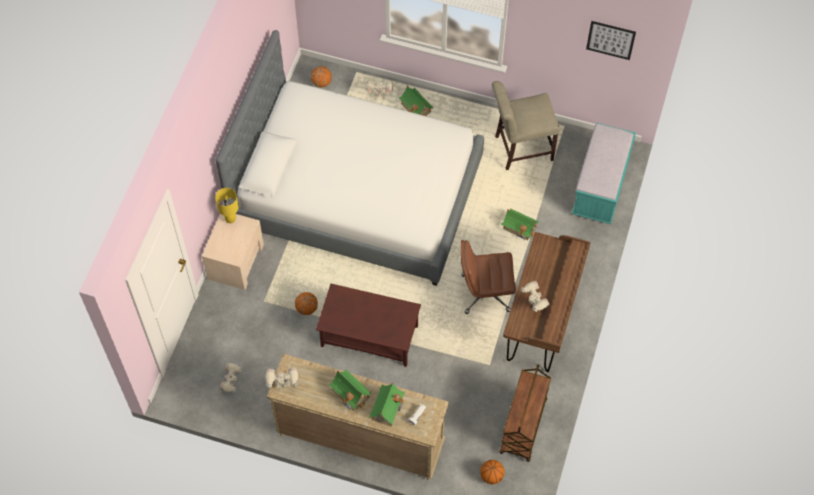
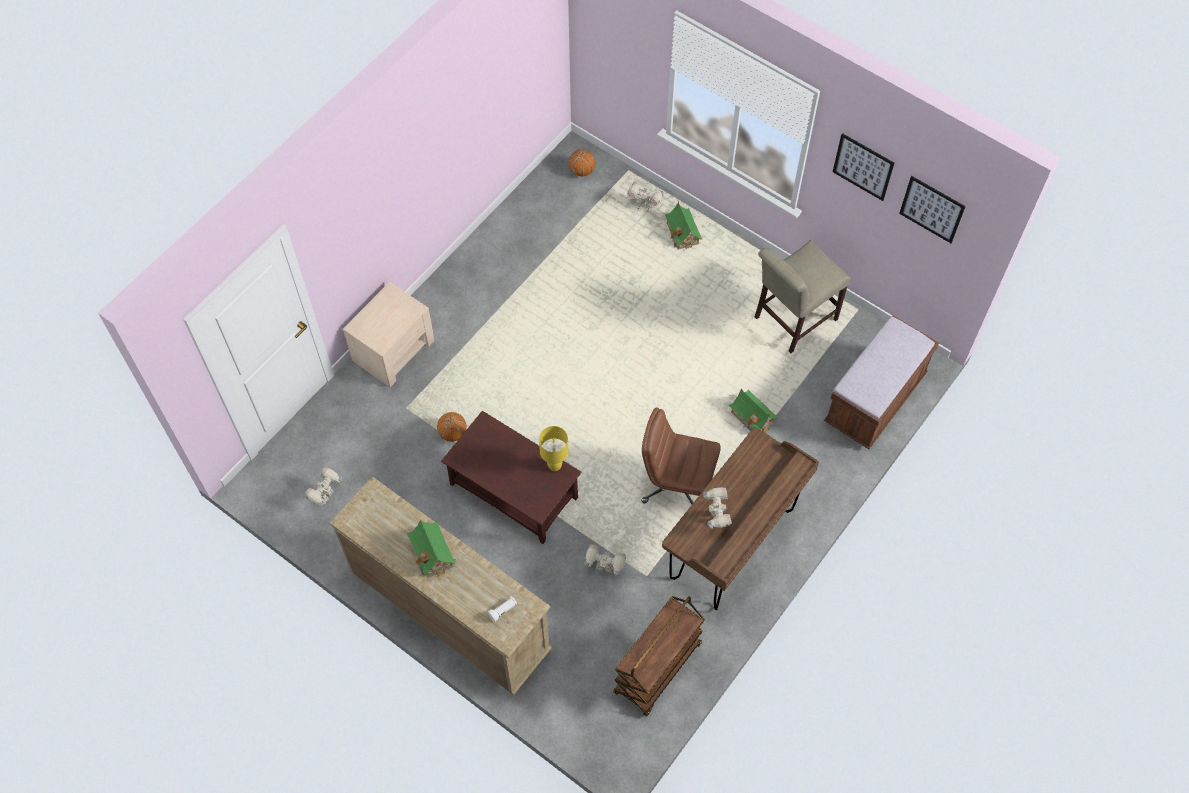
camera: 20 degrees right, 0 degrees up
(230, 219) = (394, 296): yellow table lamp -> yellow table lamp (554, 465)
(283, 385) = (355, 515): toy robot -> toy robot (604, 568)
(357, 193) = (570, 314): bed -> none
(387, 408) = (469, 588): toy house -> none
(491, 476) = (592, 718): basketball -> none
(520, 148) = (791, 320): beige chair -> beige chair turned 45 degrees counterclockwise
(552, 23) = (863, 167): none -> picture
(600, 187) = (874, 399): turquoise bench -> brown bench

